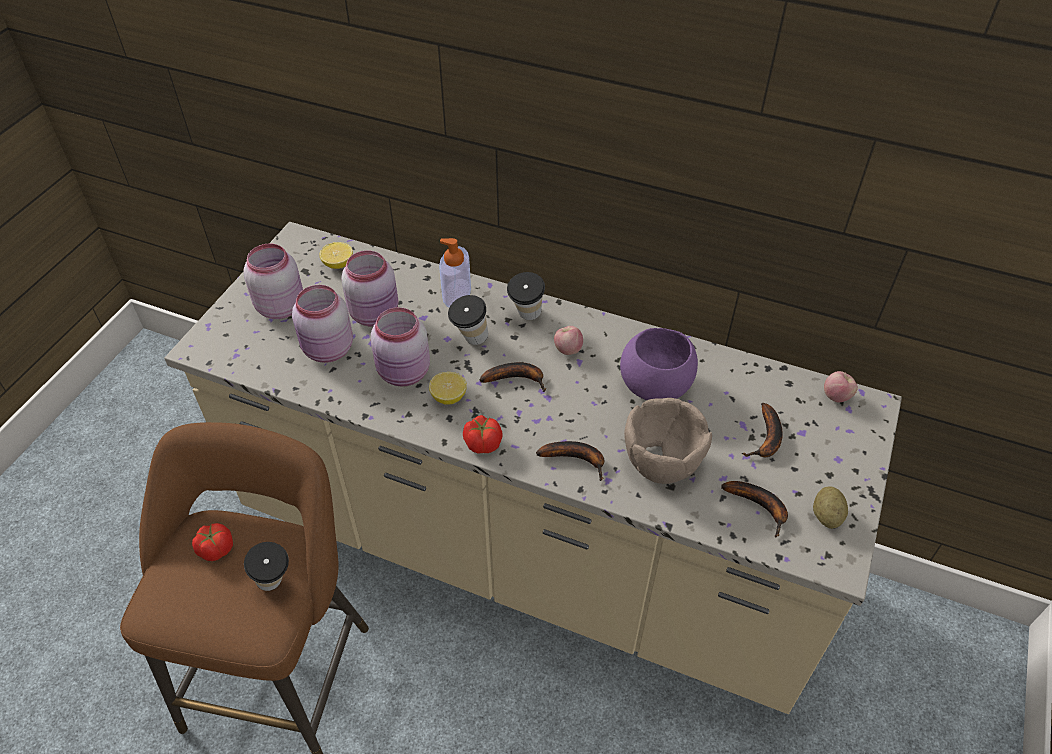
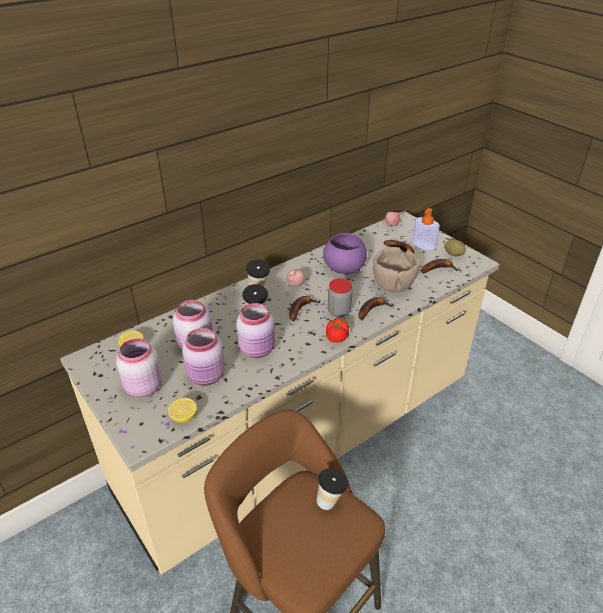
camera: 60 degrees left, 10 degrees down
(216, 549) = (281, 526): tomato -> none
(448, 397) = (292, 338): lemon -> lemon (184, 417)
(456, 293) = (213, 308): soap dispenser -> soap dispenser (424, 244)
(543, 422) = (339, 311): none -> jar

